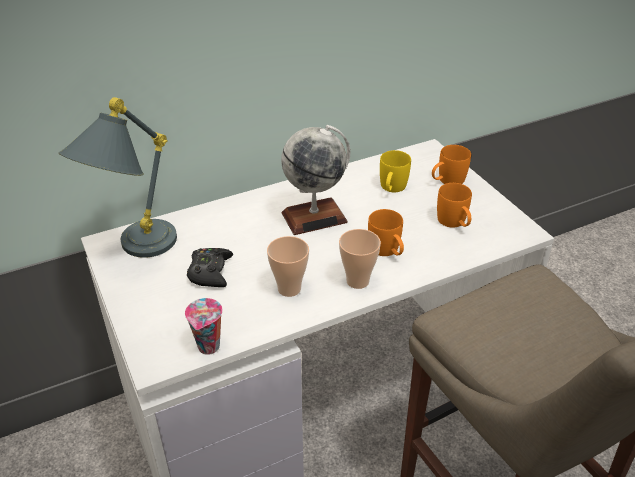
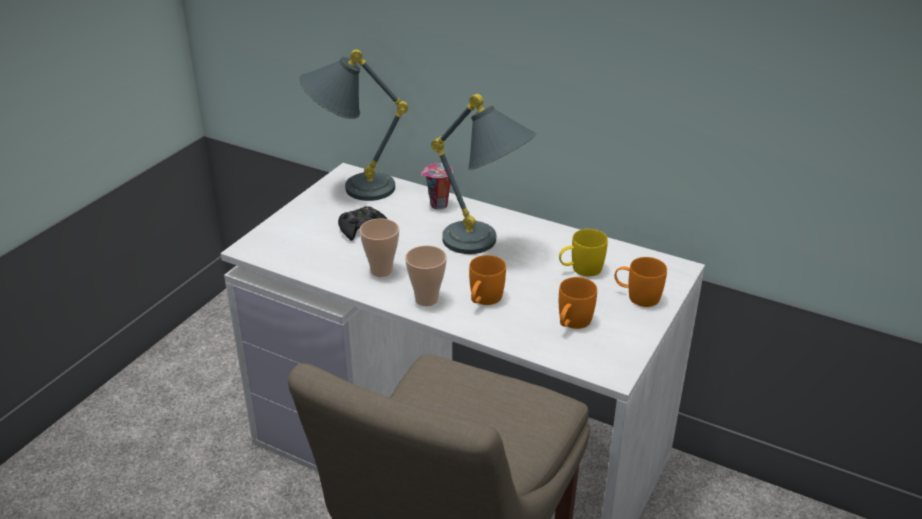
camera: 55 degrees right, 5 degrees down
(209, 347) = (283, 263): cup -> cup (438, 205)
(314, 217) = (486, 246): globe -> grey table lamp

